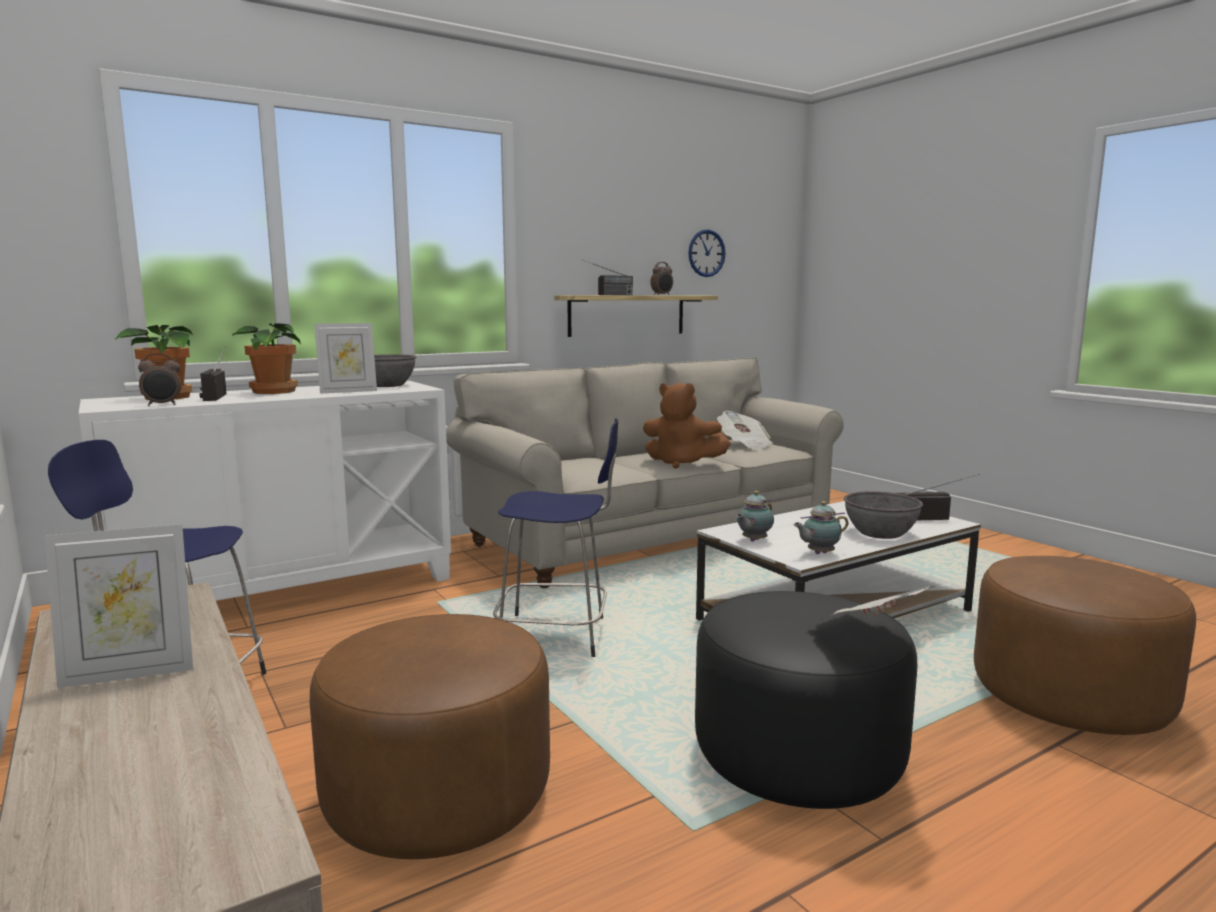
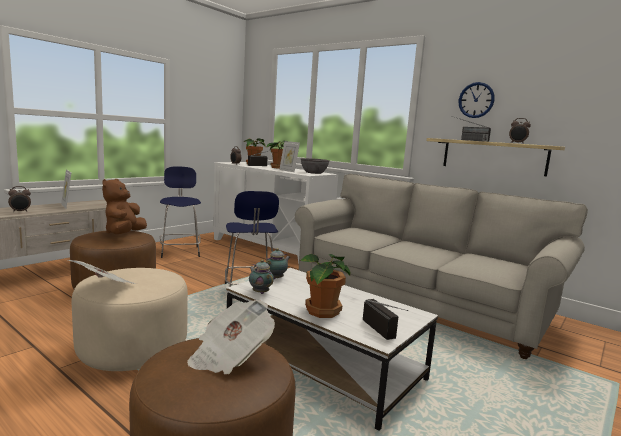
camera: 70 degrees right, 0 degrees up
(184, 746) = (20, 211): none -> alarm clock
(681, 463) = (407, 252): brown plush toy -> brown plush toy (124, 234)
(706, 253) = (587, 111): wall clock -> wall clock (476, 100)
(744, 445) = (486, 263): newspaper -> newspaper (230, 356)
(753, 540) = (276, 278): teapot -> teapot turned 105 degrees clockwise
(797, 756) = (133, 349): black ottoman -> beige ottoman
(880, 533) = (321, 311): grey bowl -> potted plant

